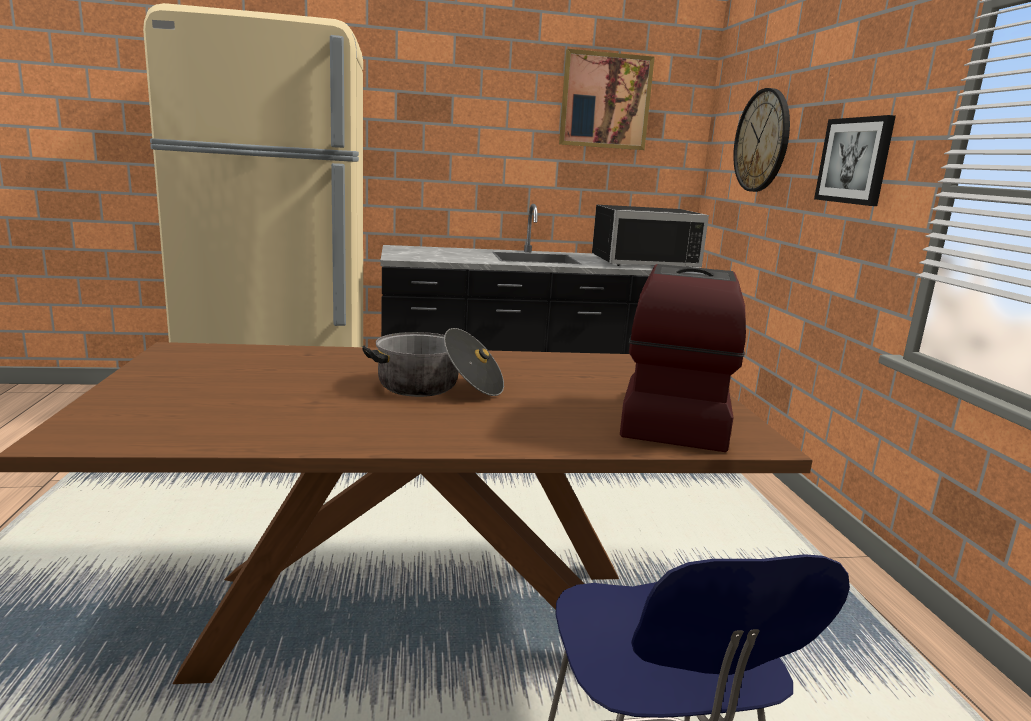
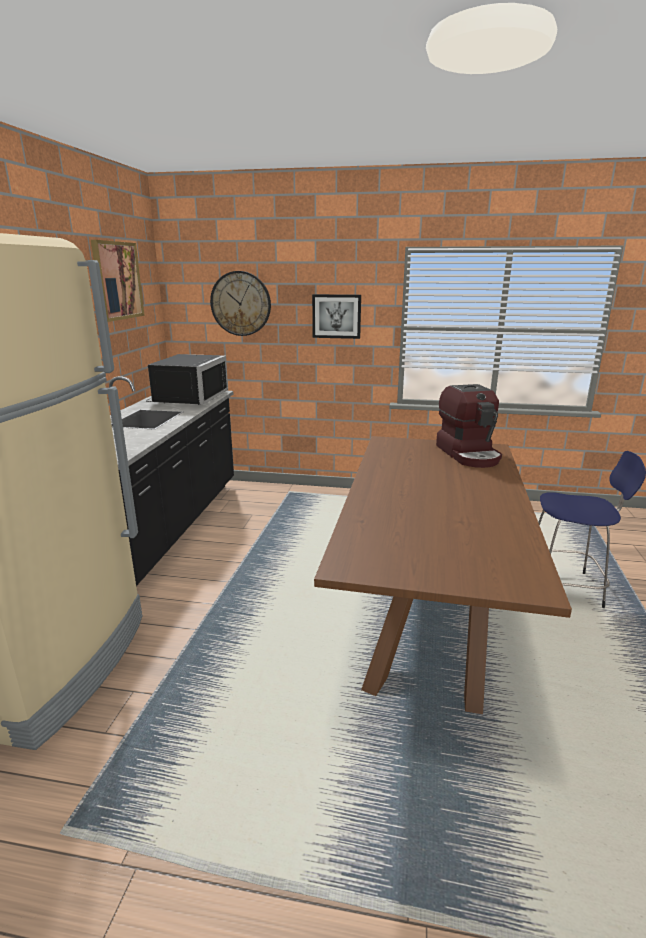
camera: 70 degrees left, 5 degrees up
(437, 387) = (431, 491): cooking pot -> none
(672, 417) = (469, 454): coffee machine -> coffee machine turned 135 degrees counterclockwise

